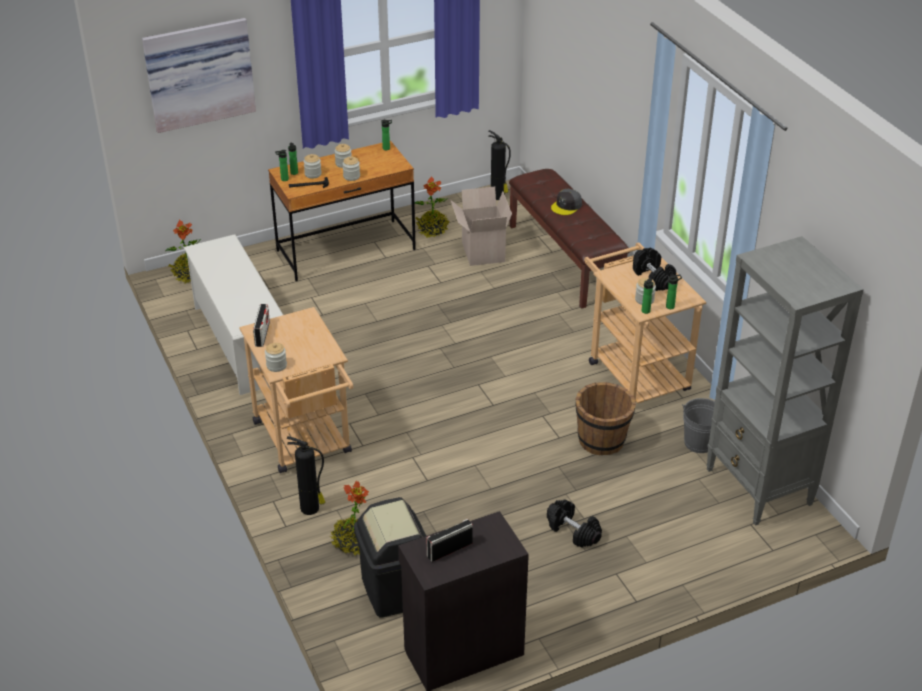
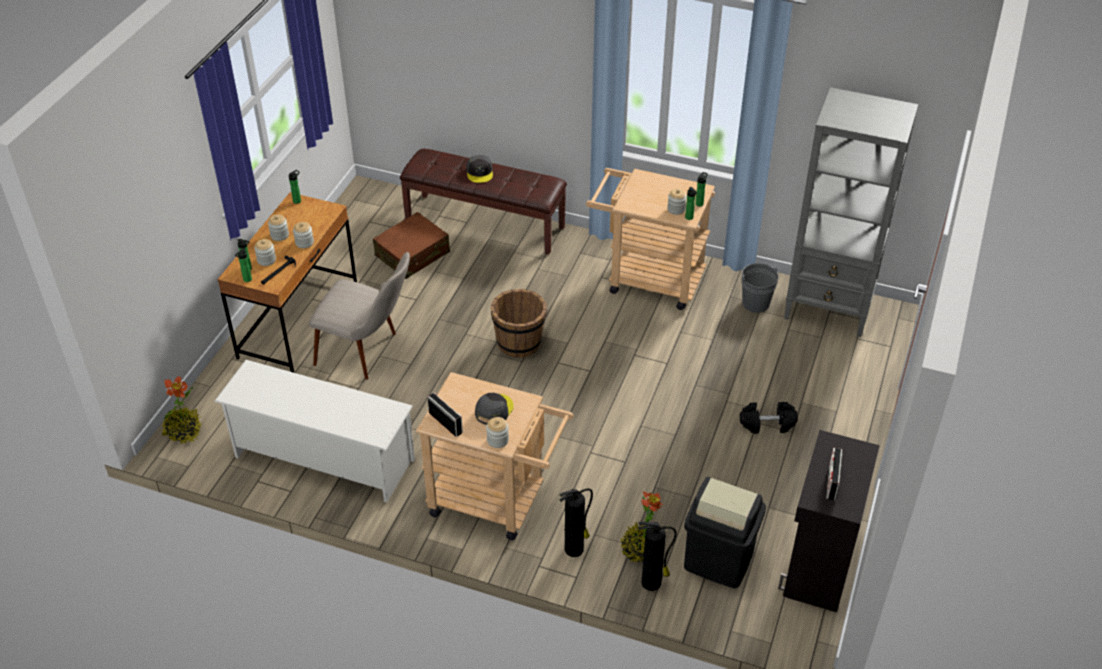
camera: 45 degrees left, 5 degrees up
(199, 73) = (136, 212): picture -> none
(302, 346) = (494, 410): none -> grey cap
(361, 297) = (368, 352): none -> beige chair
(432, 230) = (348, 259): potted plant -> none
(481, 252) = (413, 254): cardboard box -> brown suitcase
(498, 196) = (362, 200): fire extinguisher -> fire extinguisher (652, 582)
(602, 440) = (696, 345): brown bucket -> brown bucket (519, 342)
(654, 278) = (659, 189): black dumbbell -> none

